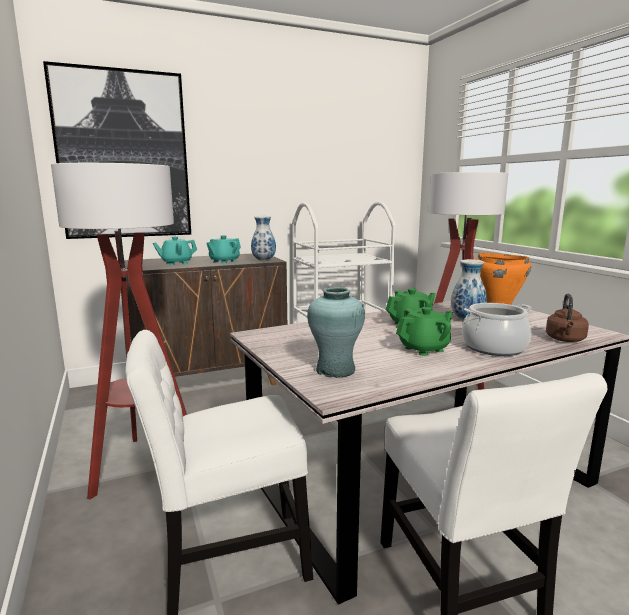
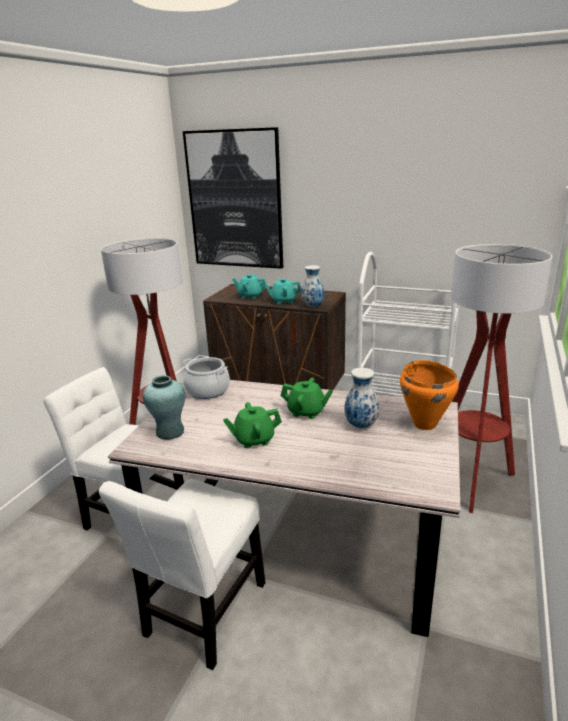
camera: 45 degrees right, 10 degrees up
(424, 349) = (254, 439): green teapot -> green teapot turned 150 degrees clockwise
(493, 347) = (301, 461): cooking pot -> cooking pot (207, 390)
(565, 340) = (378, 482): brown kettle -> none

